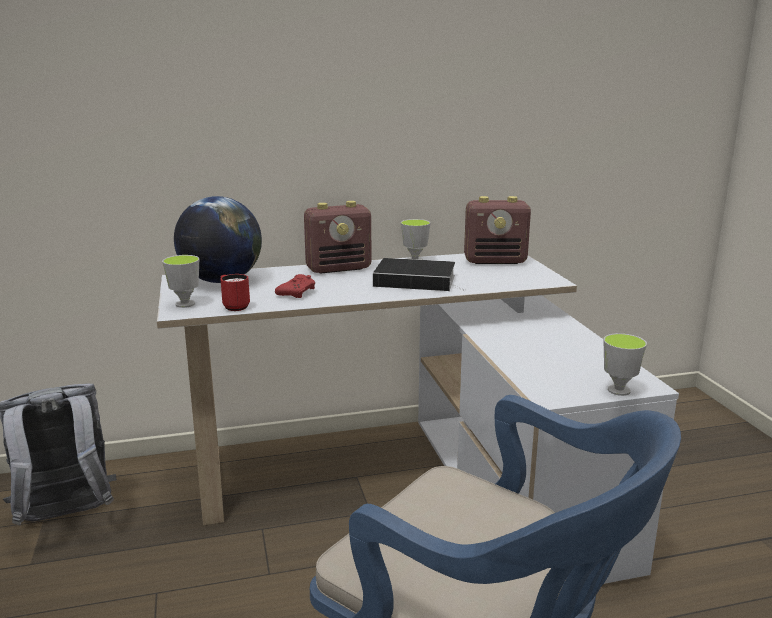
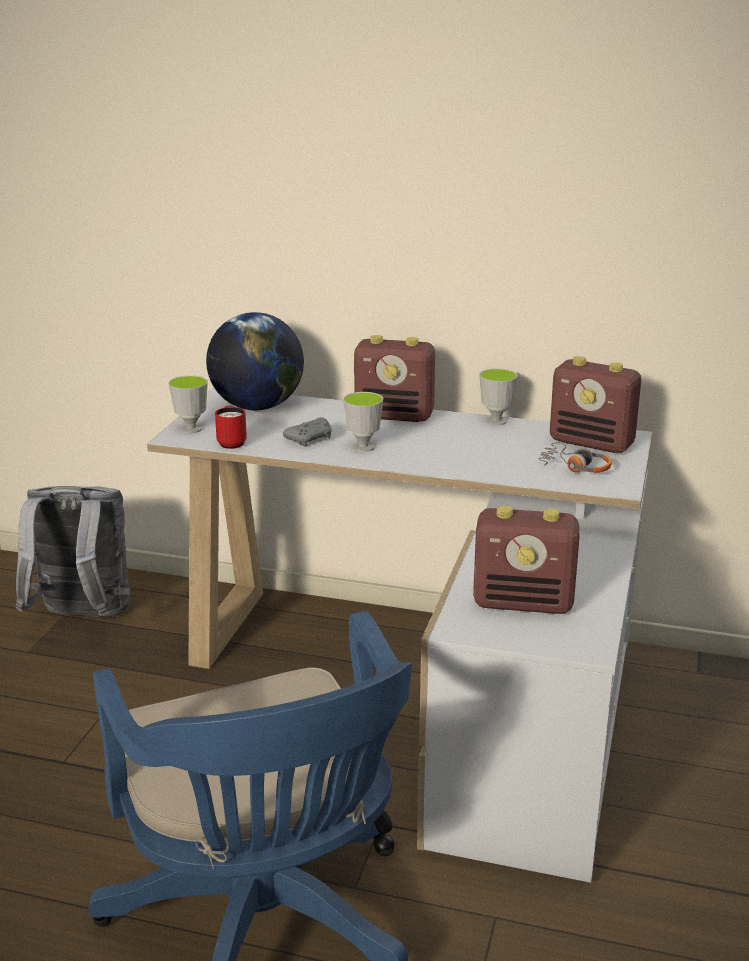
camera: 30 degrees right, 5 degrees up
(297, 293) = (311, 439): red game controller -> grey game controller
(417, 280) = (458, 451): book -> none
(507, 275) = (574, 467): none -> headphones
(566, 369) = (524, 603): none -> radio
(619, 390) = (547, 644): cup -> cup (363, 447)

